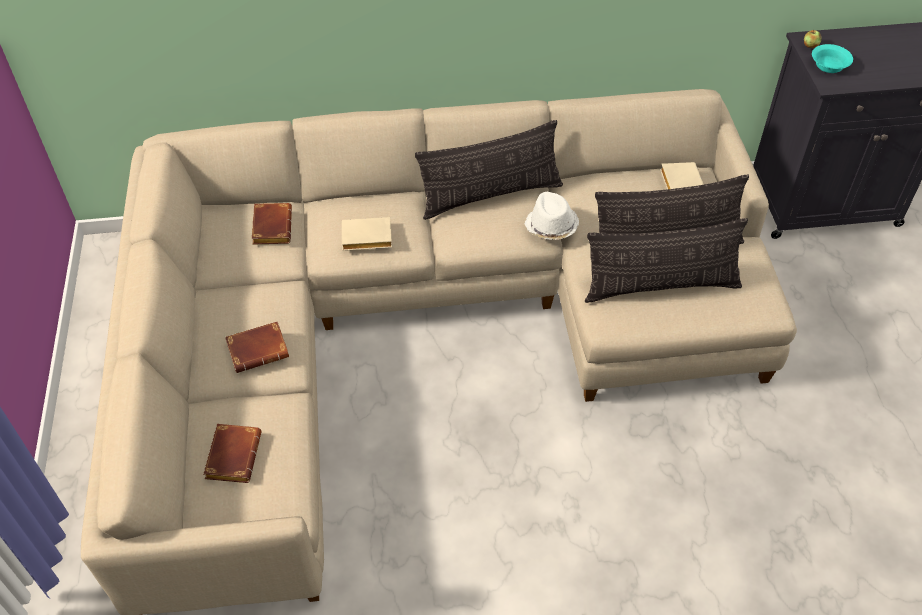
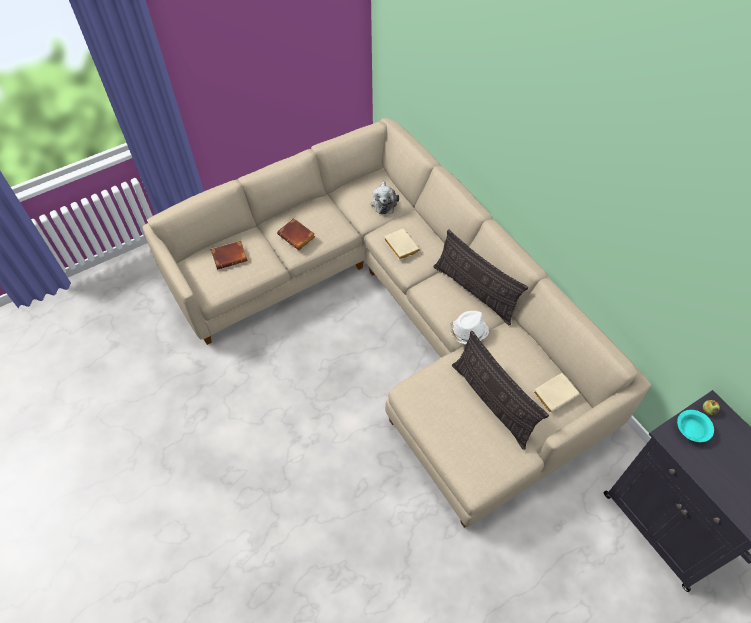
camera: 65 degrees right, 5 degrees up
(271, 226) = (384, 202): brown book -> plush toy
(661, 286) = (455, 411): pillow -> none

